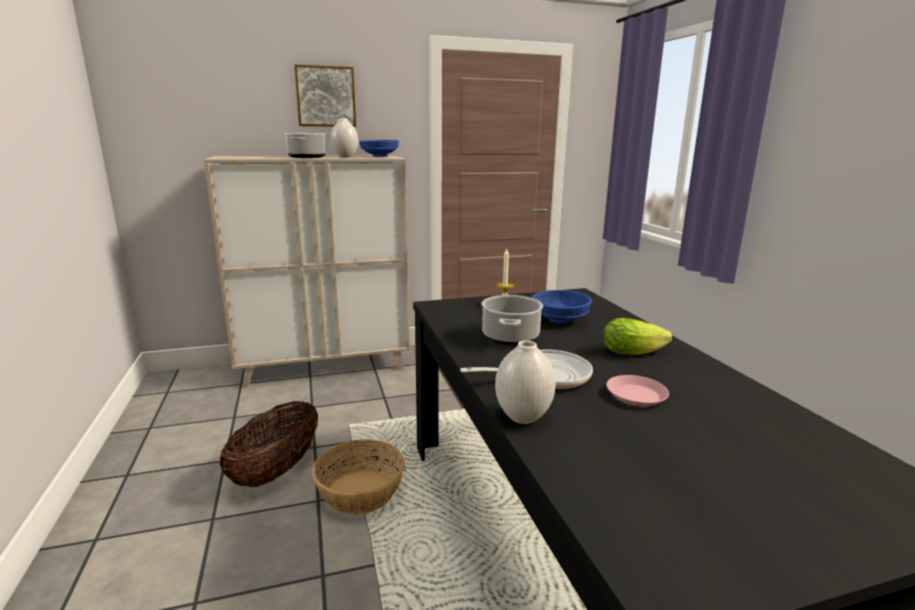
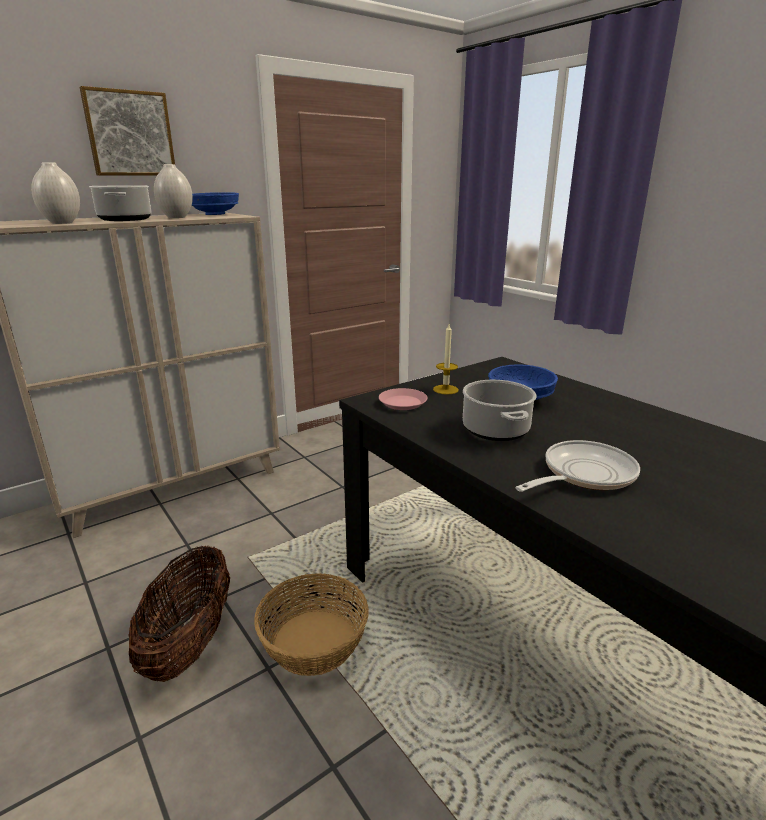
camera: 20 degrees left, 5 degrees up
(523, 417) = (622, 534): white vase -> white vase (63, 223)
(635, 395) = (689, 480): pink plate -> pink plate (402, 403)
(636, 352) = (632, 426): lettuce -> none

